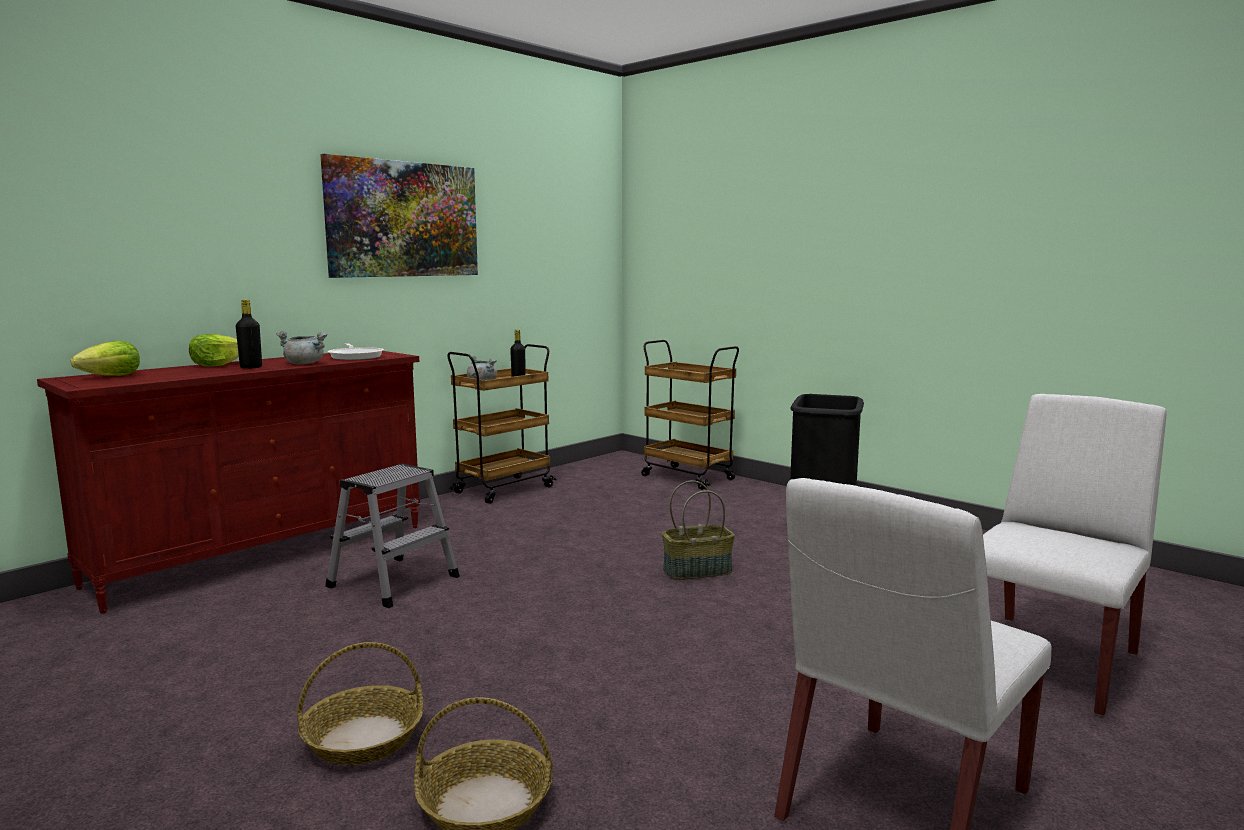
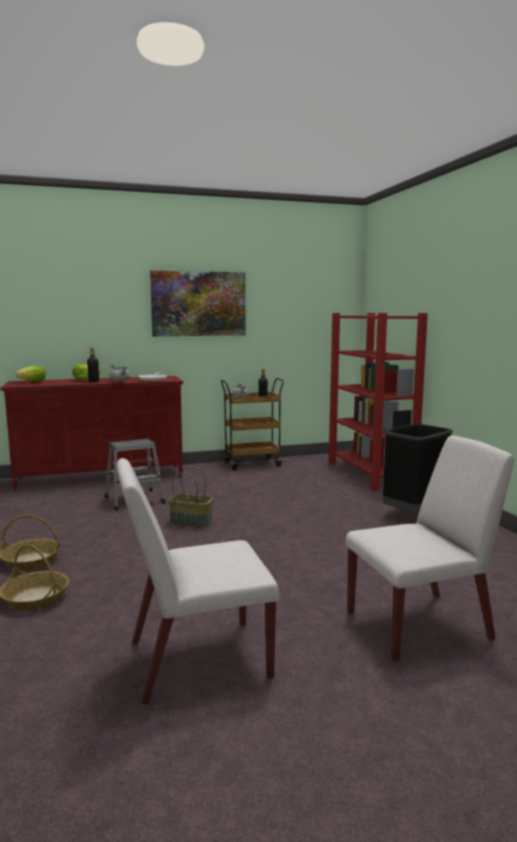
camera: 30 degrees right, 0 degrees up
(688, 478) = (370, 473): brown cart -> red bookcase
(697, 570) = (287, 525): basket -> basket (191, 522)

